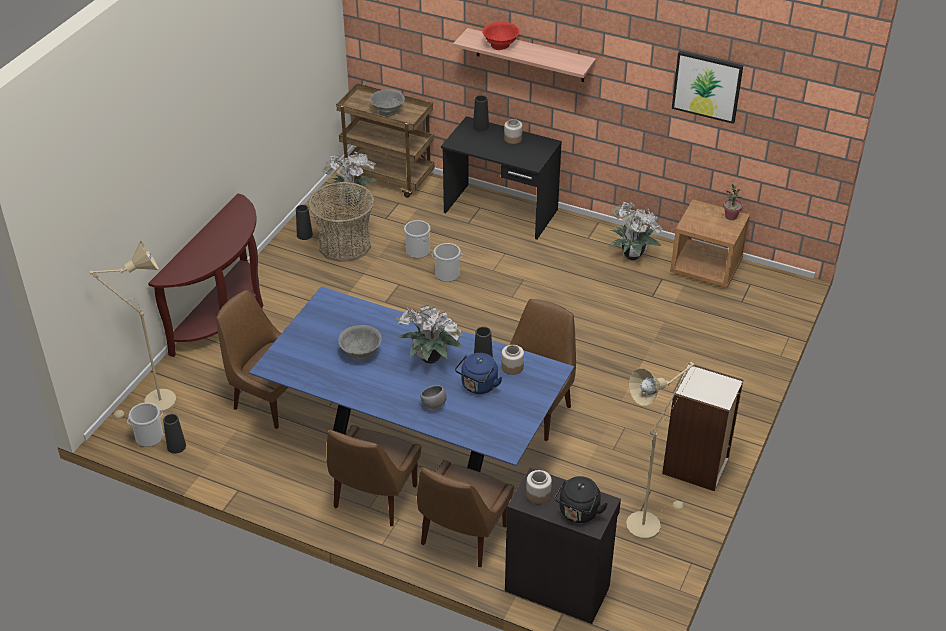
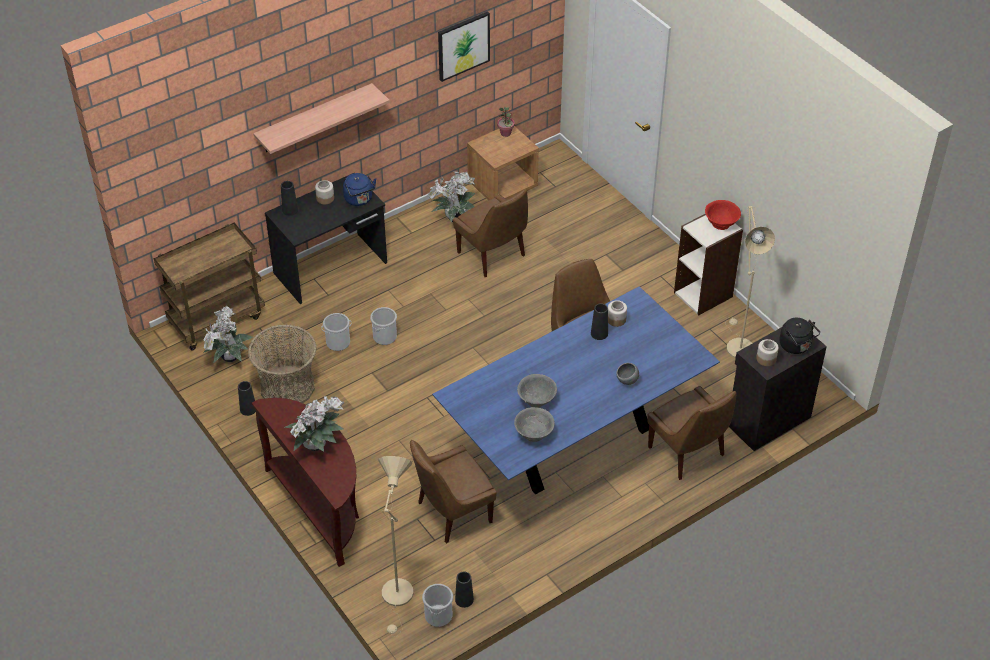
camera: 60 degrees left, 5 degrees up
(373, 499) = (614, 490): brown chair -> brown chair (492, 255)
(387, 111) = (212, 257): grey bowl -> grey bowl (534, 434)
(432, 359) = (575, 361): potted plant -> potted plant (317, 445)
(478, 386) = (624, 347): blue kettle -> blue kettle (359, 200)
(500, 45) = (301, 125): red bowl -> red bowl (721, 223)

